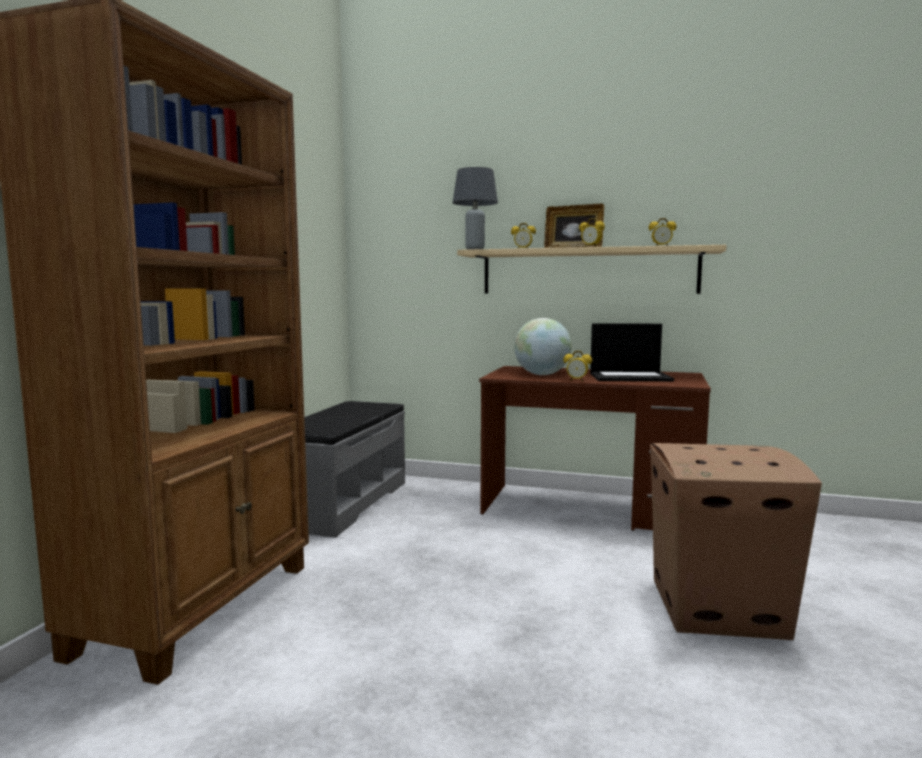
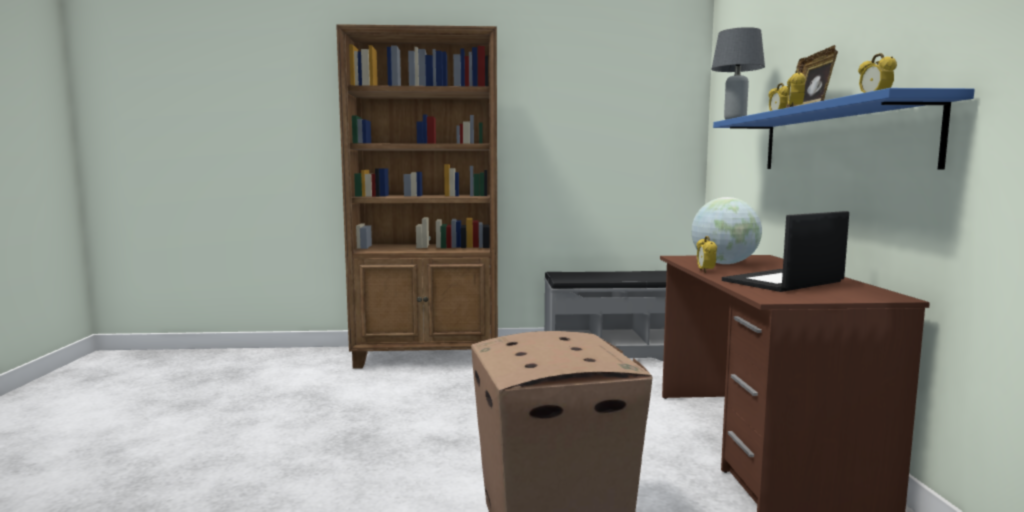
camera: 70 degrees right, 0 degrees up
(588, 272) = (838, 139): beige shelf -> blue shelf
(630, 377) = (783, 282): laptop -> laptop turned 75 degrees clockwise

